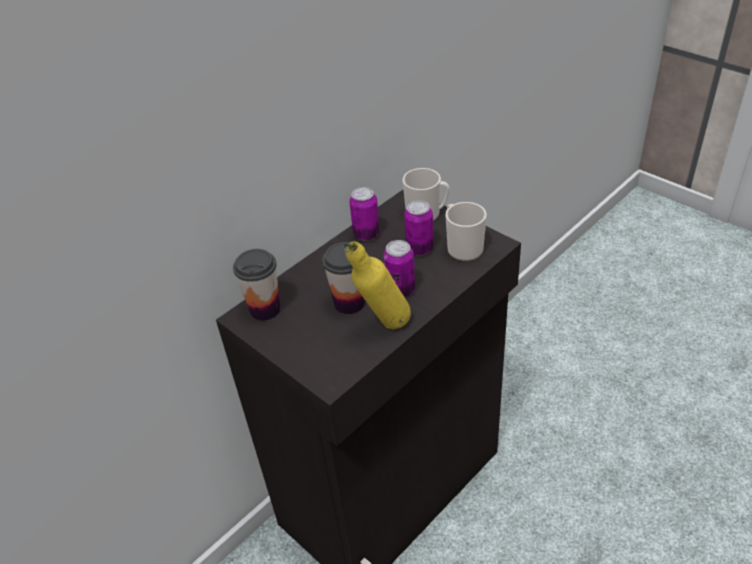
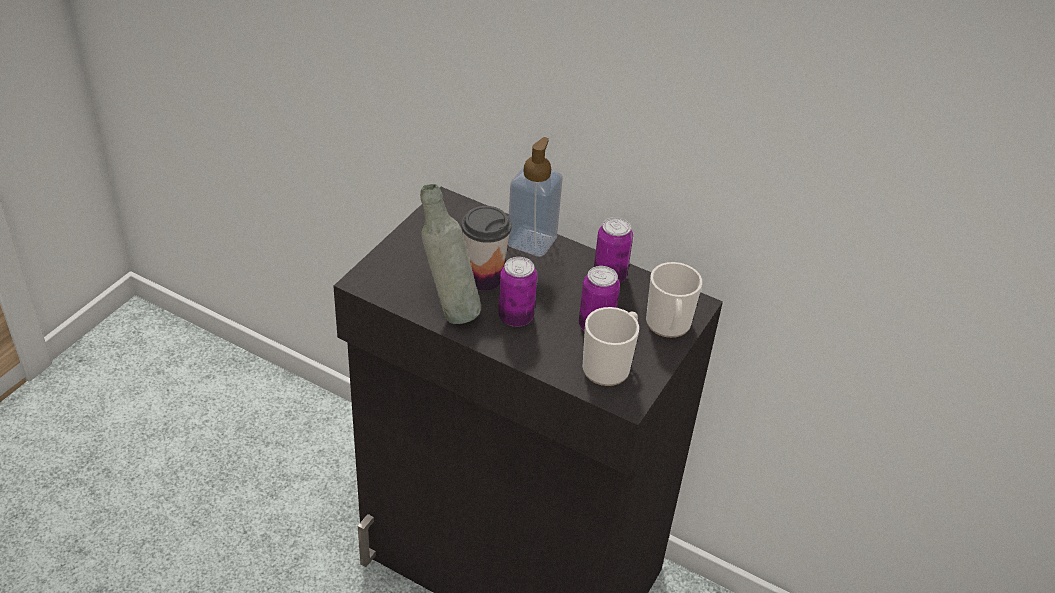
camera: 70 degrees right, 0 degrees up
(265, 309) = (461, 217): cup -> none
(312, 270) = (532, 241): none -> soap dispenser
(383, 328) = (449, 310): yellow bottle -> grey bottle

